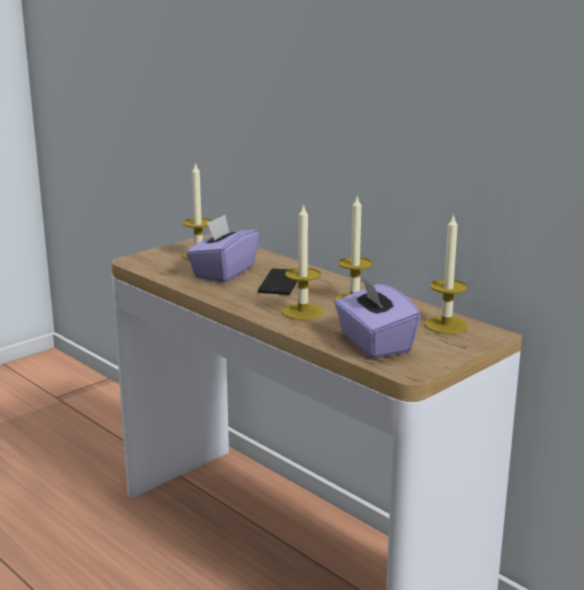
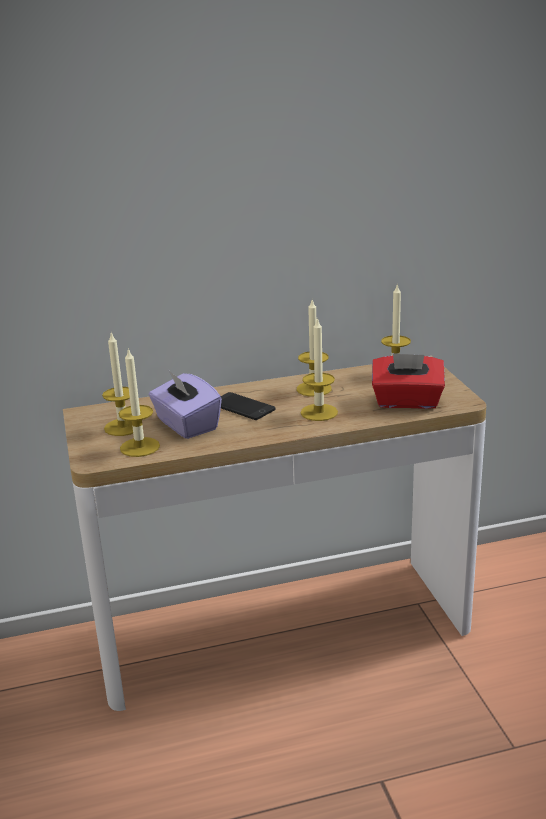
camera: 60 degrees left, 5 degrees up
(168, 268) = (140, 447): none -> candle
(374, 343) = (407, 402): purple tissue box -> red tissue box

